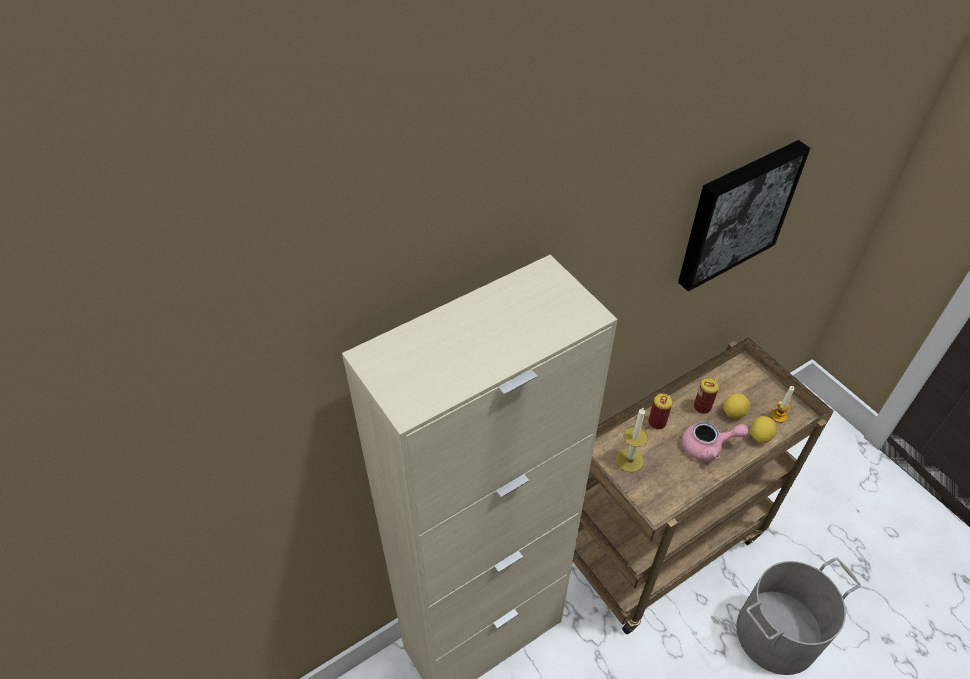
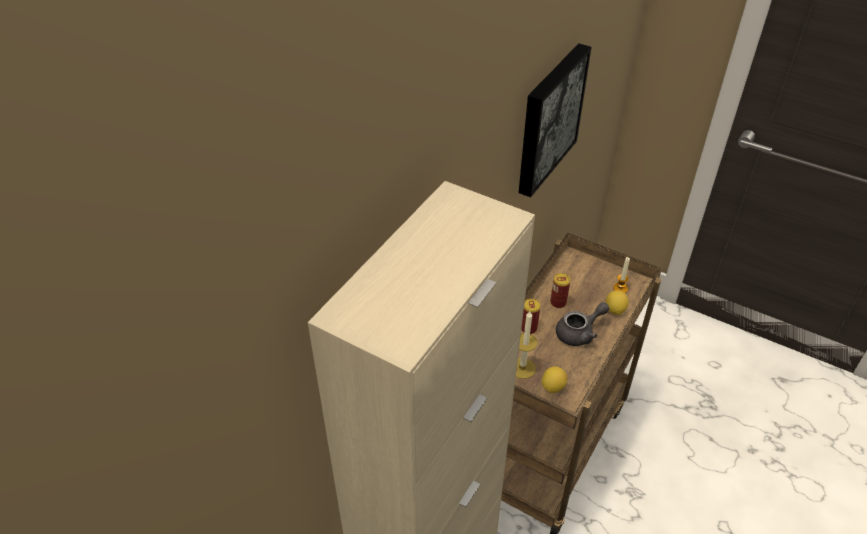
camera: 25 degrees left, 5 degrees down
(708, 446) = (579, 333): pink teapot -> grey teapot
(733, 413) = (585, 298): lemon -> lemon (553, 387)
(778, 635) = (673, 482): grey bucket -> none

